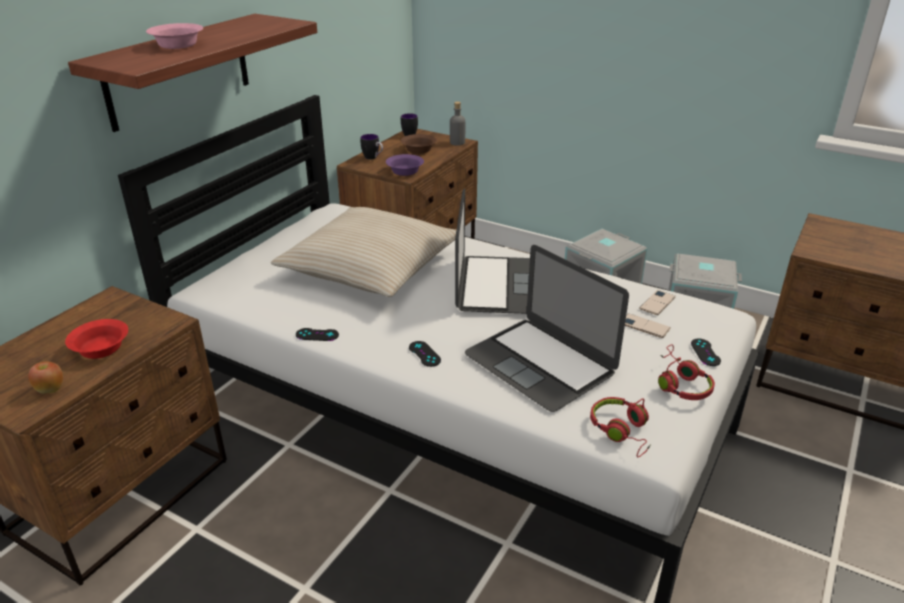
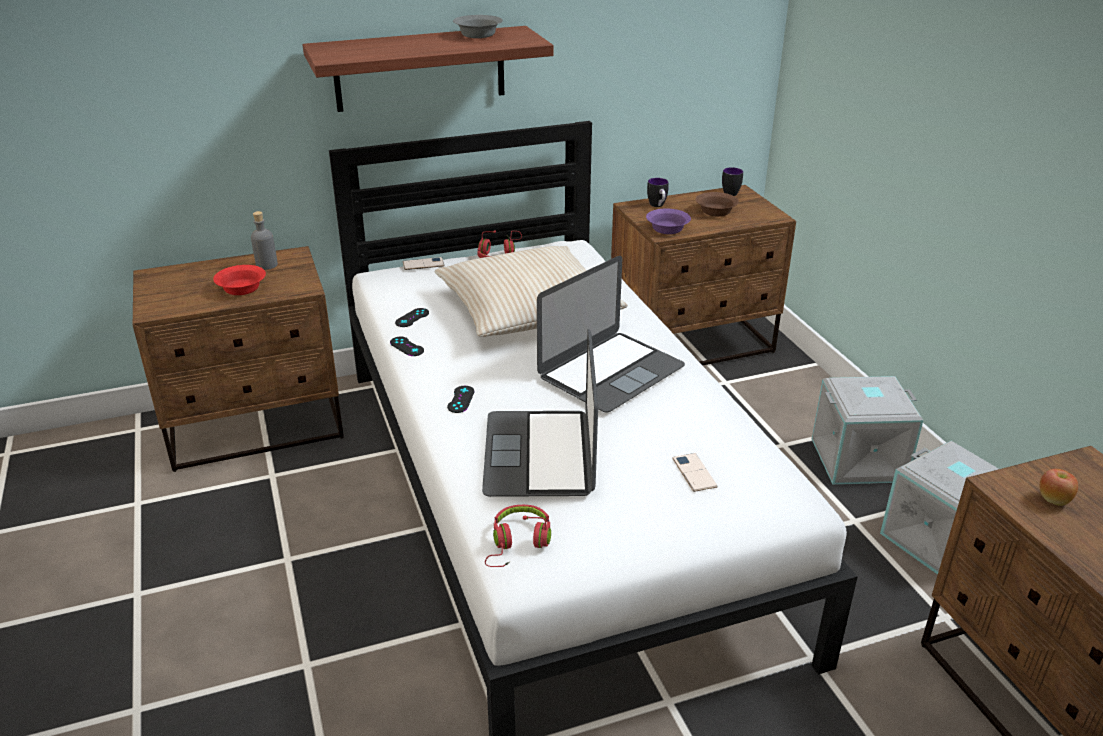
camera: 40 degrees right, 0 degrees up
(50, 389) = (182, 303): apple -> apple (1053, 500)
(179, 45) = (399, 45): pink bowl -> none
(234, 25) = (479, 35): none -> grey bowl
(457, 142) = (769, 216): grey bottle -> grey bottle (266, 265)
(657, 303) = (744, 458): phone -> phone (423, 264)
(680, 383) = (638, 537): red headphones -> red headphones (499, 254)
(705, 352) = (713, 525): black game controller -> black game controller (412, 318)

